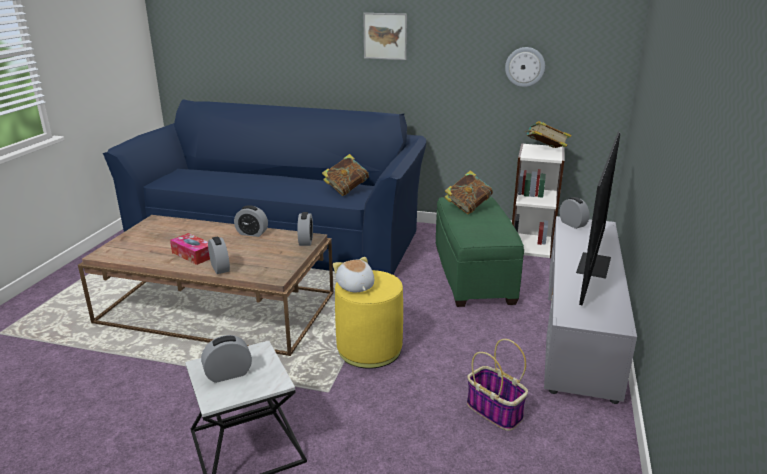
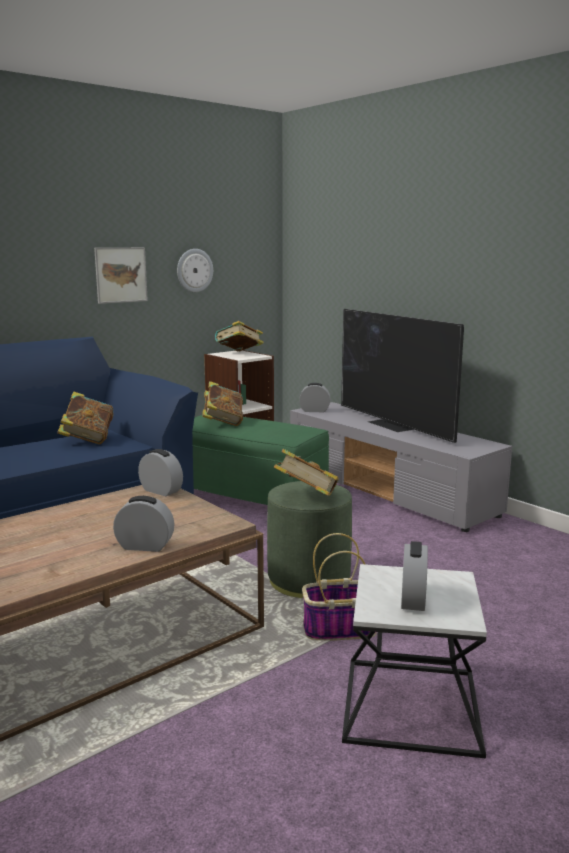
camera: 55 degrees left, 10 degrees down
(193, 254) = (68, 554): tissue box -> none
(252, 233) = (77, 510): alarm clock -> none
(355, 287) = (306, 498): plush toy -> book
(369, 349) = (309, 580): yellow ottoman -> green ottoman
(385, 36) = (36, 242): picture -> picture (121, 275)
(495, 411) = (471, 559): basket -> basket (340, 629)

